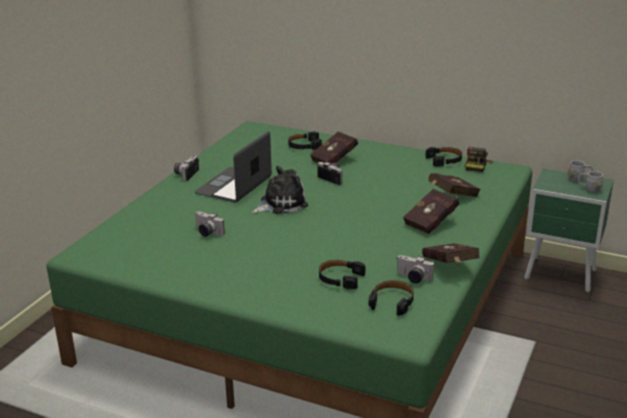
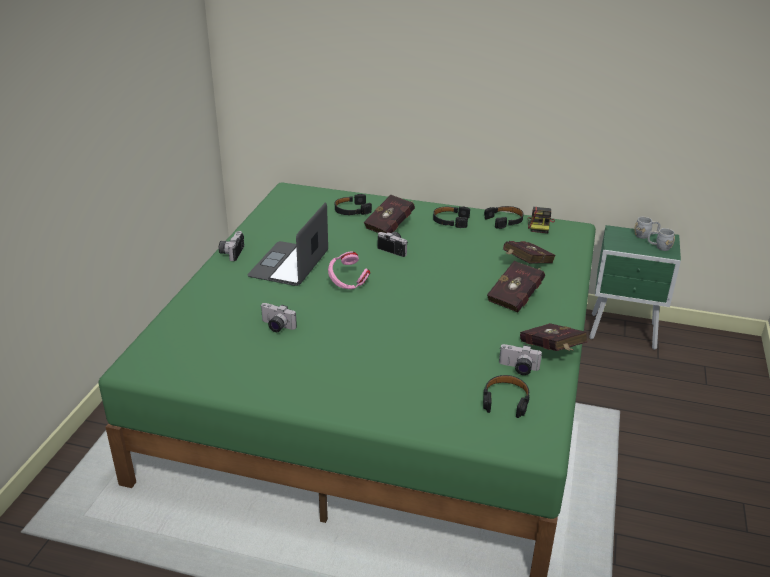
camera: 10 degrees left, 5 degrees up
(280, 203) = (347, 284): plush toy -> pink headphones
(340, 278) = (441, 375): black headphones -> black headphones (450, 221)

